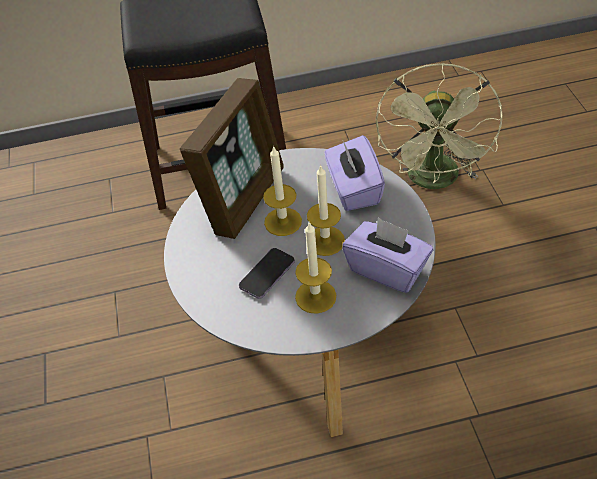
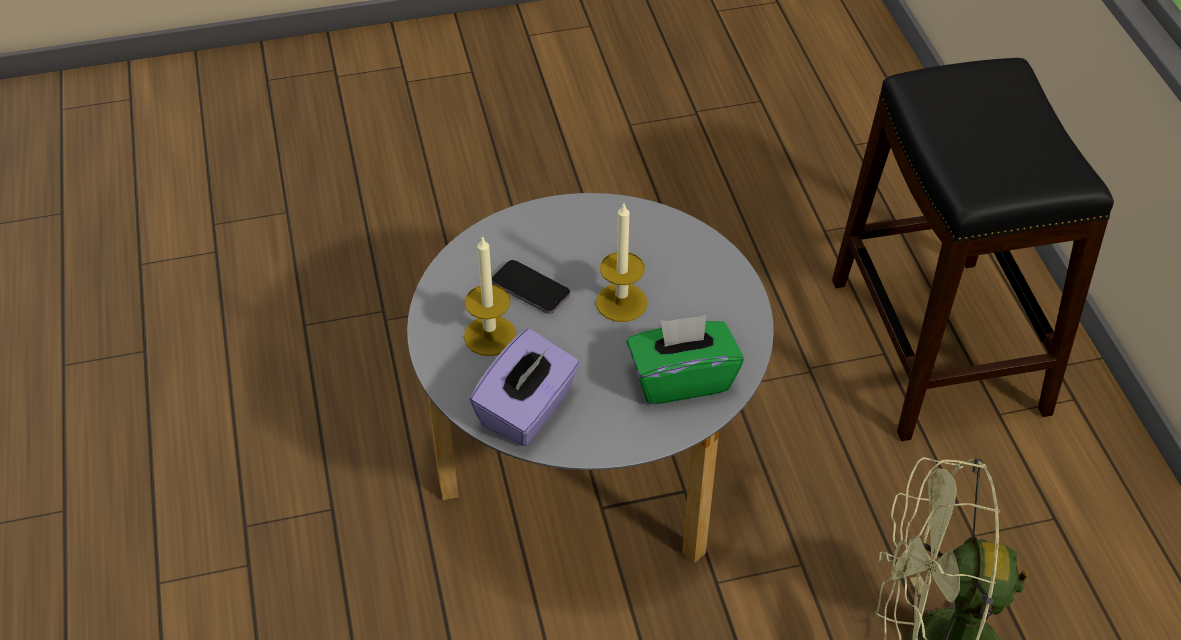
camera: 85 degrees right, 0 degrees up
(243, 198) = (667, 261): picture frame -> none
(325, 241) = (583, 346): candle -> none
(353, 189) = (681, 379): purple tissue box -> green tissue box

